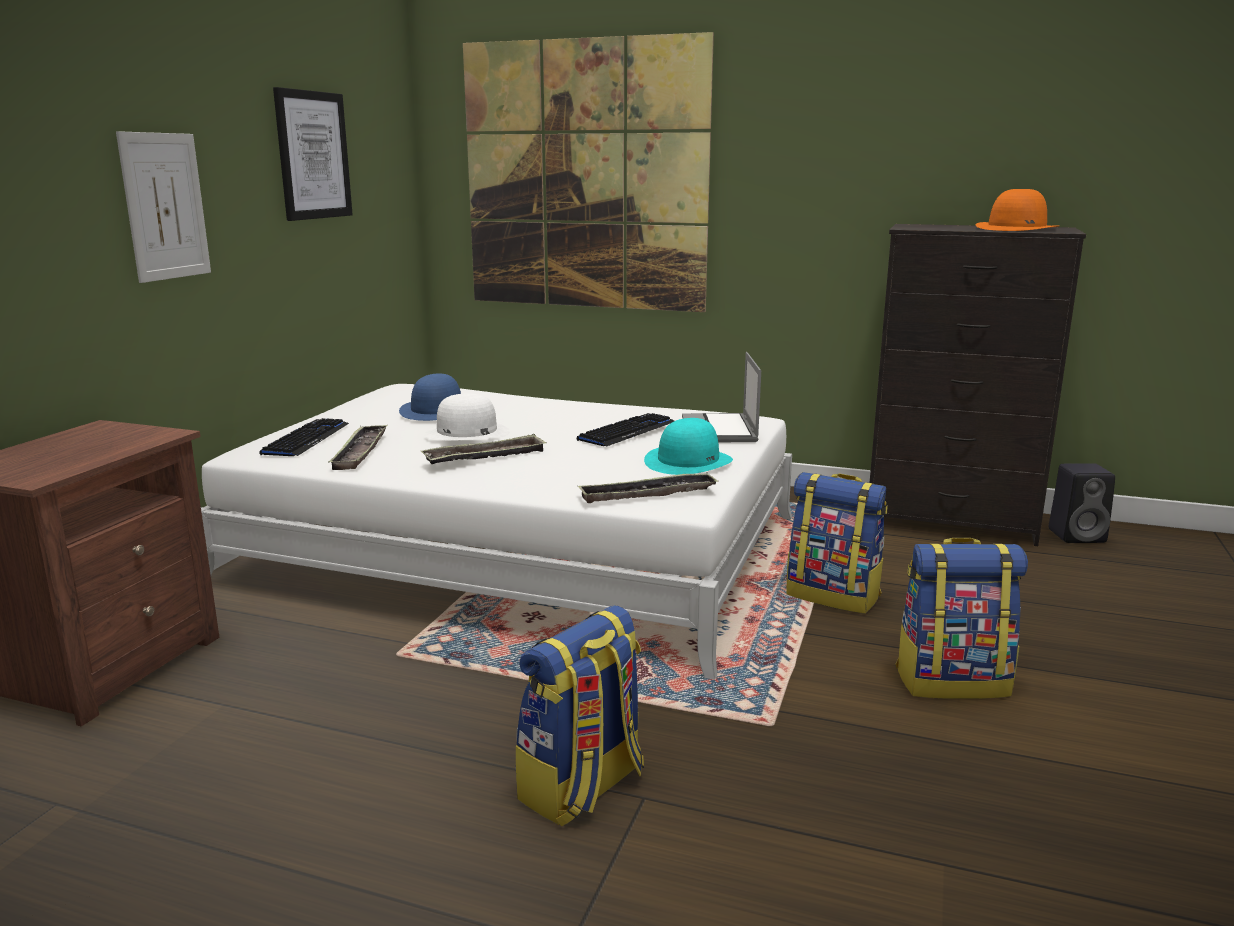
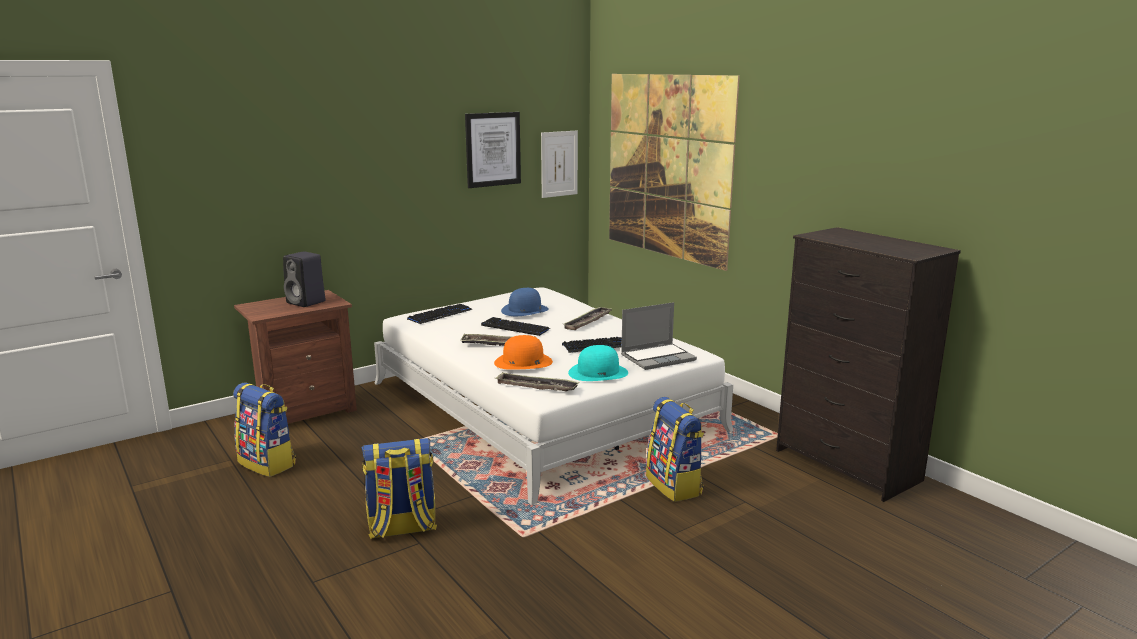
camera: 35 degrees right, 0 degrees up
(165, 206) = (381, 183): picture -> picture (559, 164)
(360, 452) = (451, 328): tray -> tray (588, 321)
(466, 433) = (515, 327): white hat -> keyboard
(720, 431) = (658, 357): laptop -> laptop turned 150 degrees counterclockwise
(952, 681) = (659, 555): backpack -> backpack (268, 463)
(1016, 228) = (895, 246): orange hat -> orange hat (523, 362)
(1078, 536) = (935, 505): black speaker -> black speaker (307, 302)

